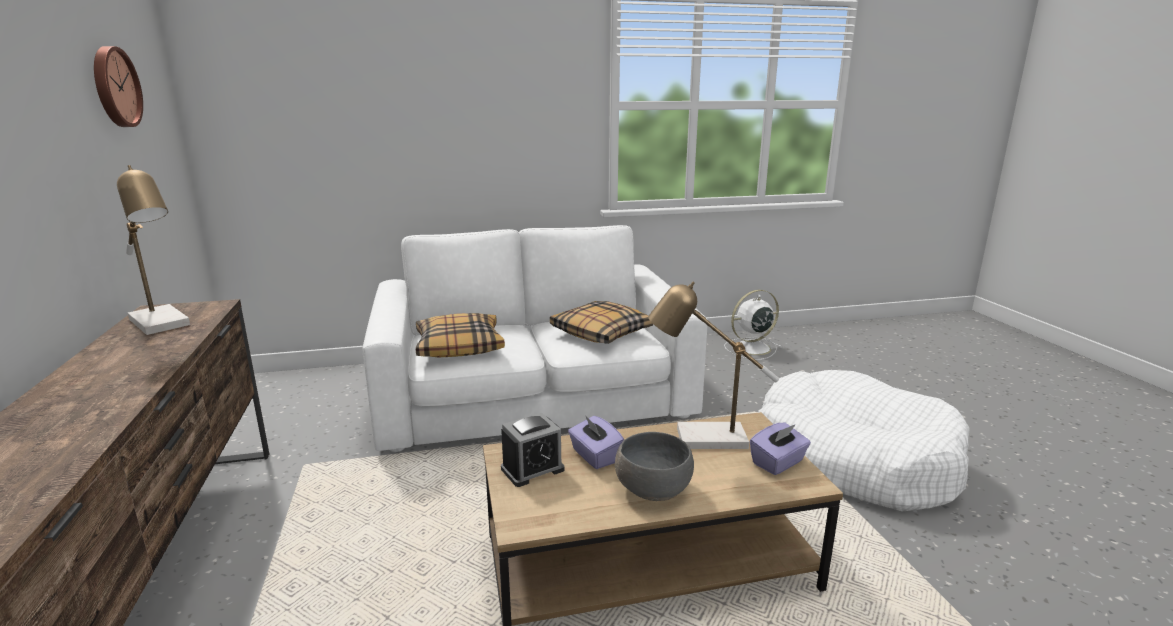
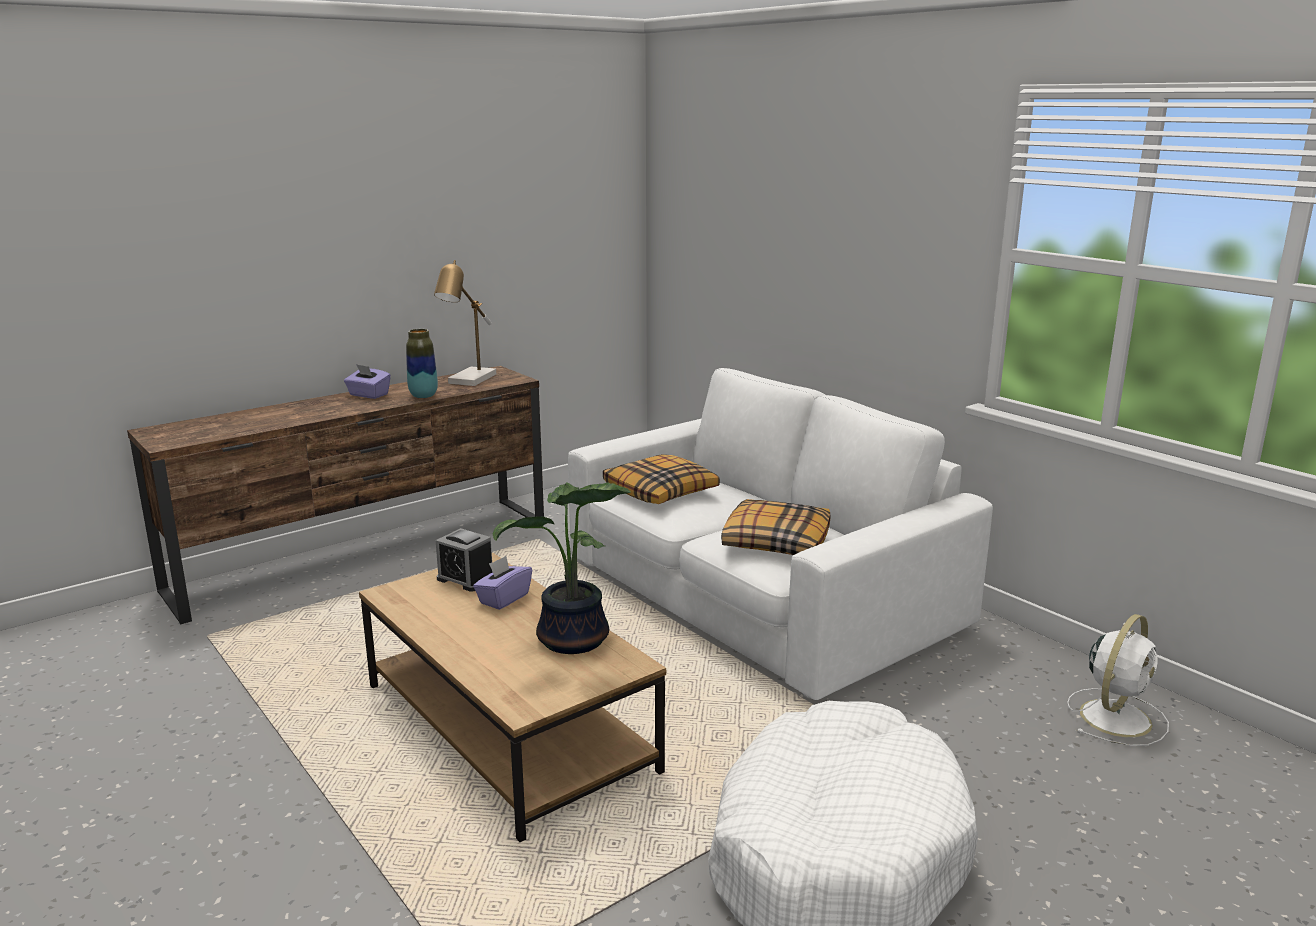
camera: 65 degrees right, 0 degrees up
(114, 87) = (537, 194): wall clock -> none
(166, 352) = (423, 396): none -> vase
(652, 489) = (464, 633): grey bowl -> none
(701, 439) = (572, 642): table lamp -> potted plant
(750, 348) = (1116, 717): white fan -> white fan turned 90 degrees clockwise
(778, 463) = (551, 688): purple tissue box -> purple tissue box (368, 395)

